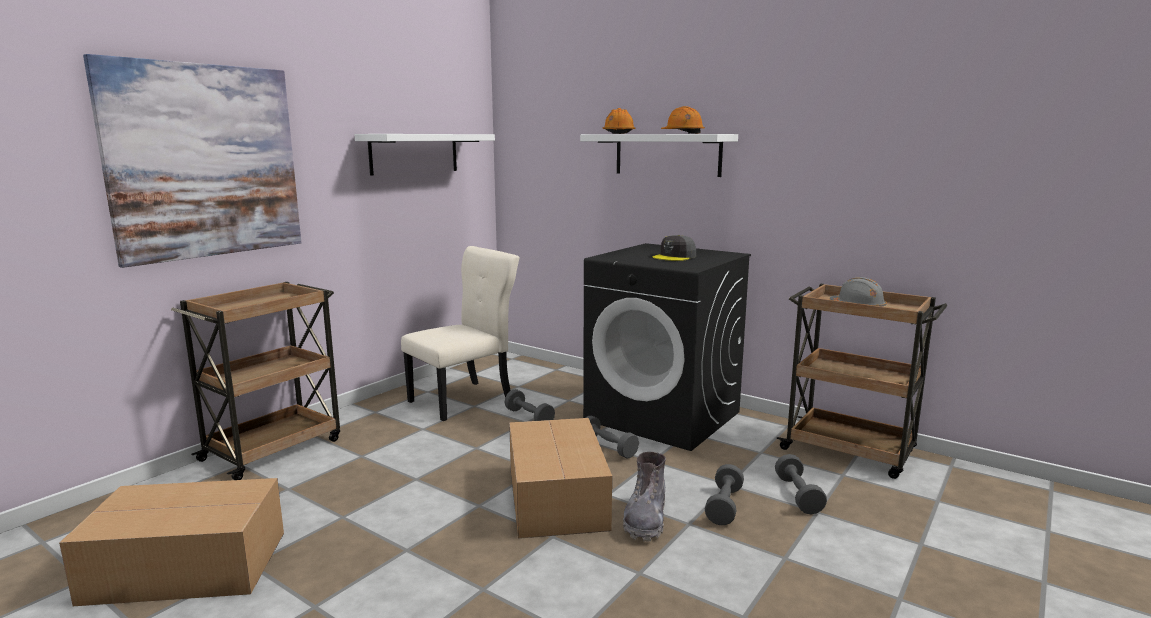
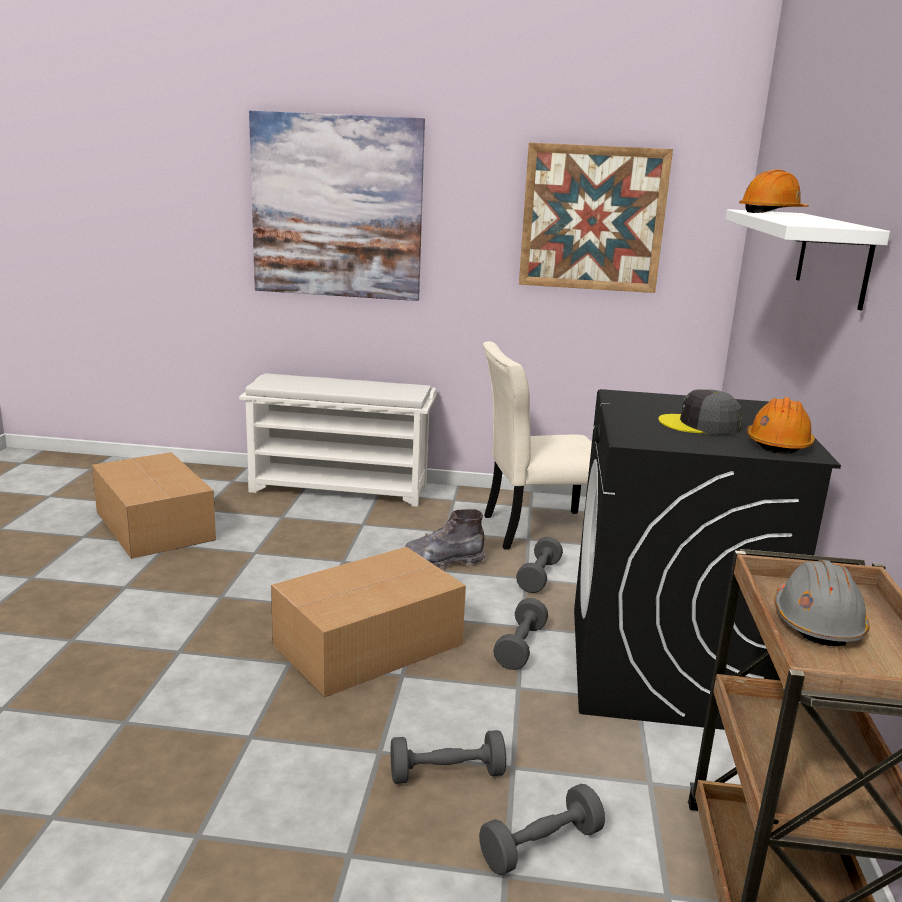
camera: 60 degrees right, 5 degrees up
(274, 448) = (341, 488): brown cart -> white shoe rack
(414, 153) = (592, 218): white shelf -> picture
(464, 400) = (536, 530): beige chair -> beige chair turned 150 degrees clockwise
(645, 519) = (365, 716): grey boot -> grey boot (442, 562)
(682, 133) = (812, 221): orange hard hat -> orange hard hat (778, 444)

